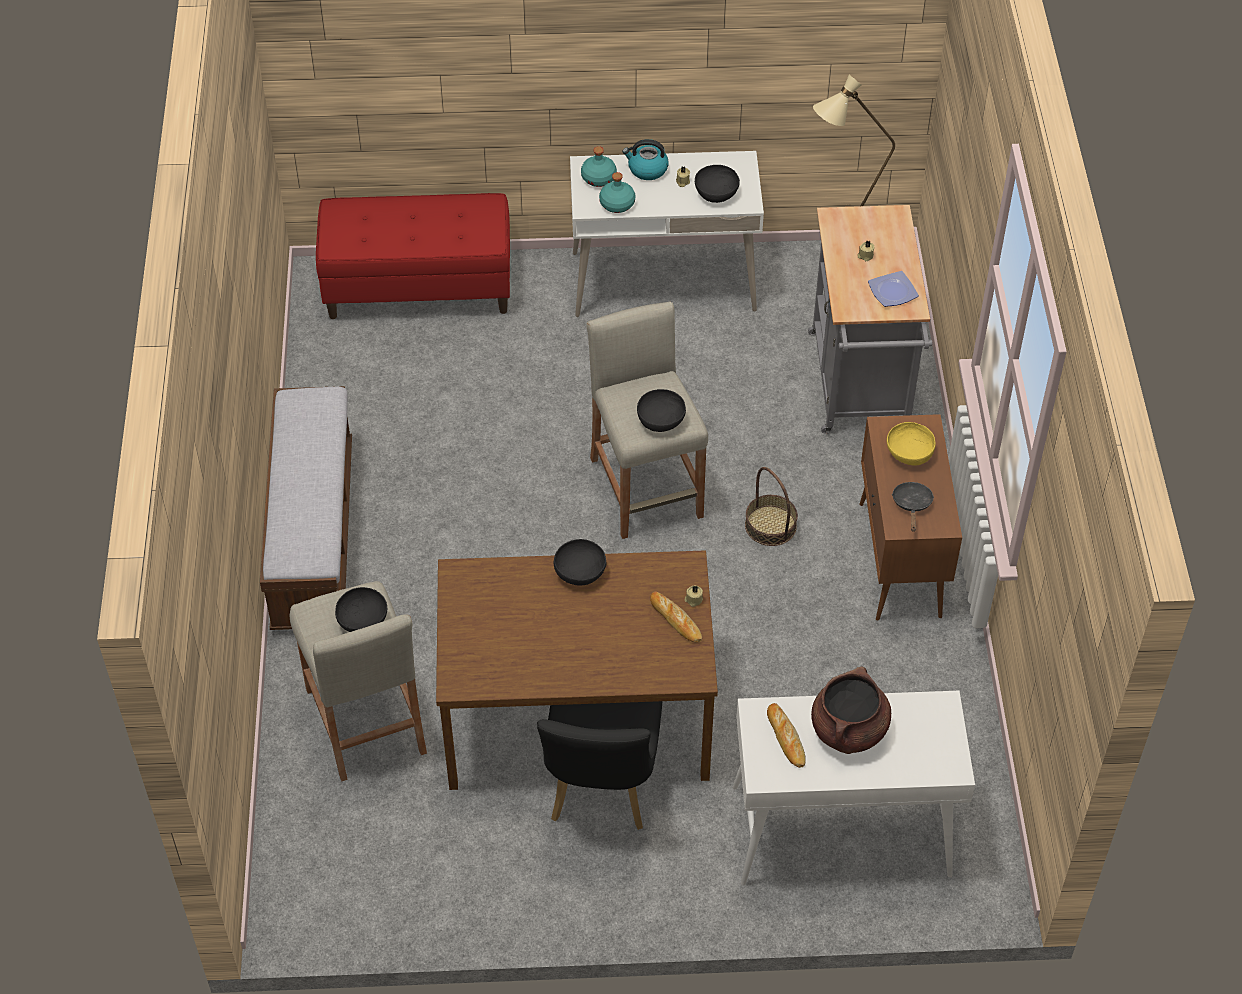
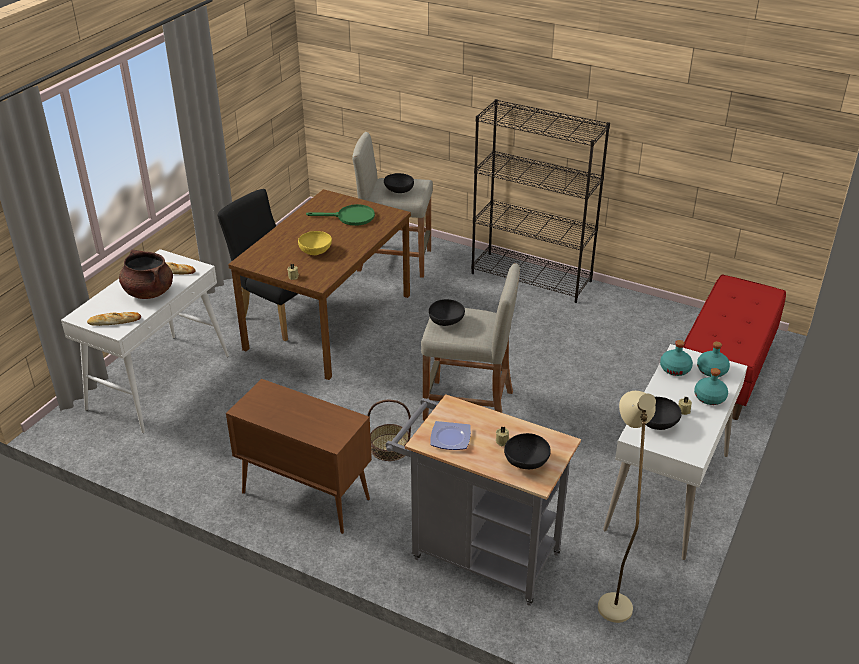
camera: 120 degrees right, 15 degrees down
(314, 535) = (532, 277): bench -> black bookcase
(502, 619) = (350, 217): none -> green frying pan
(580, 572) = (354, 248): black bowl -> black bowl (526, 462)
(647, 169) = (709, 397): kettle -> turquoise bottle
(675, 620) = (287, 266): bread -> bread (114, 321)
(908, 453) = (317, 421): yellow bowl -> yellow bowl (316, 251)
(912, 505) = (274, 402): black frying pan -> none

